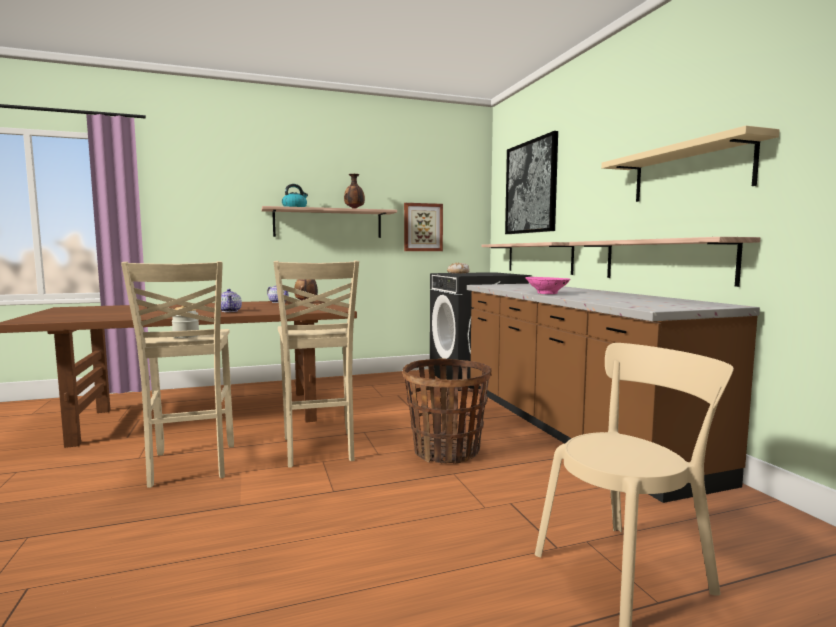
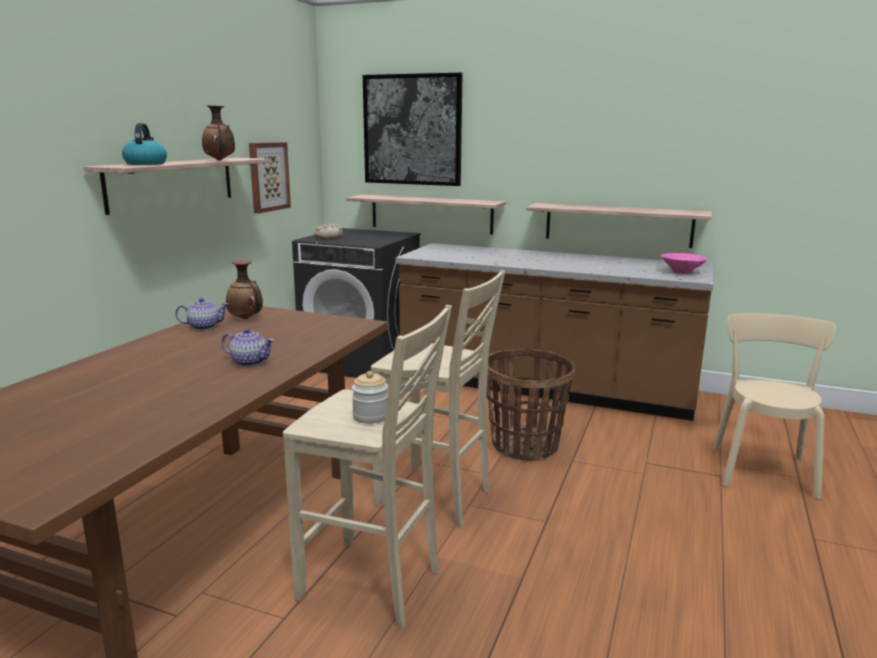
camera: 50 degrees left, 10 degrees up
(547, 293) = (544, 265): pink bowl -> pink bowl (682, 272)
(690, 172) = (646, 151): beige shelf -> none

